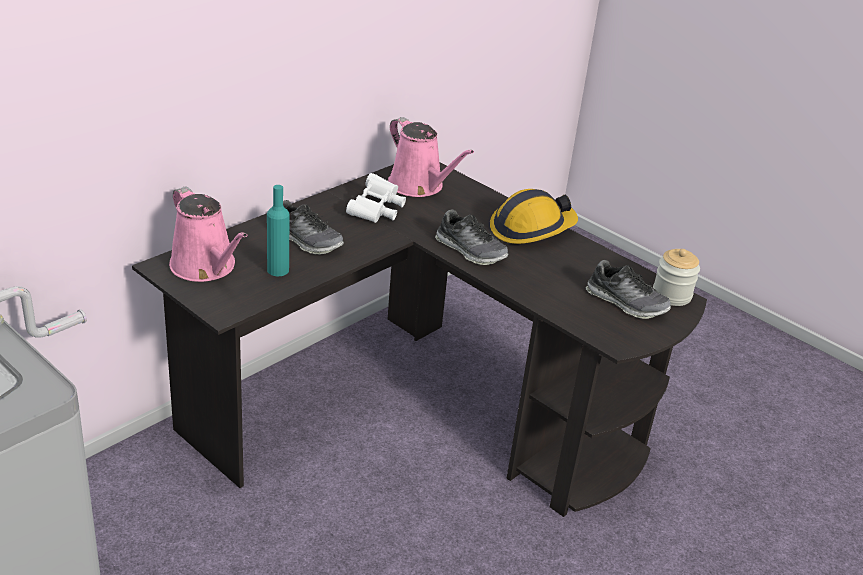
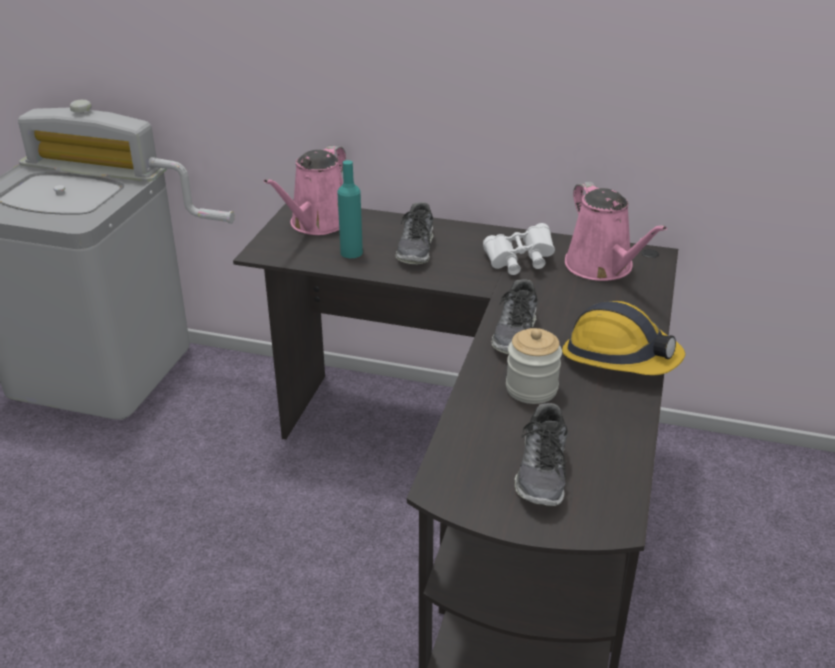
camera: 65 degrees right, 0 degrees up
(419, 186) = (602, 267): pink watering can -> pink watering can turned 45 degrees counterclockwise
(671, 295) = (610, 508): jar -> jar (531, 389)

